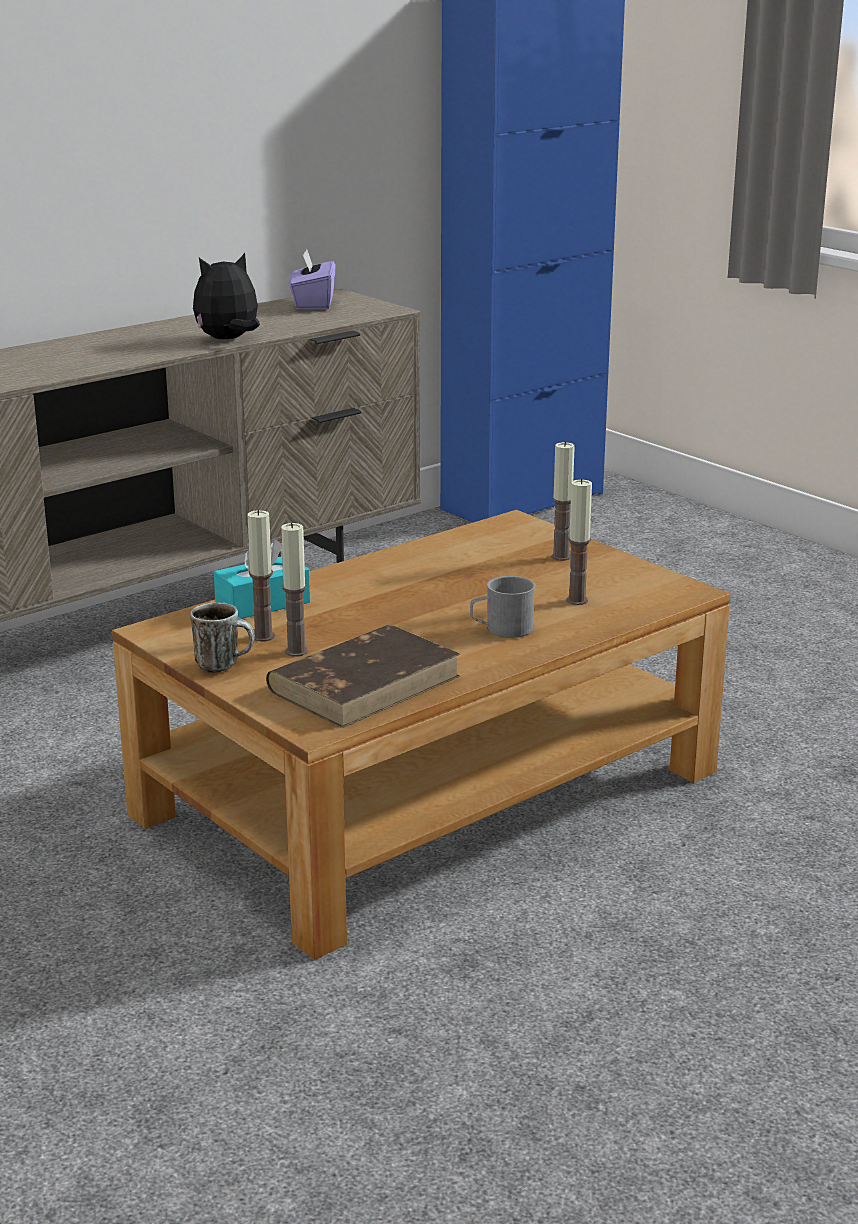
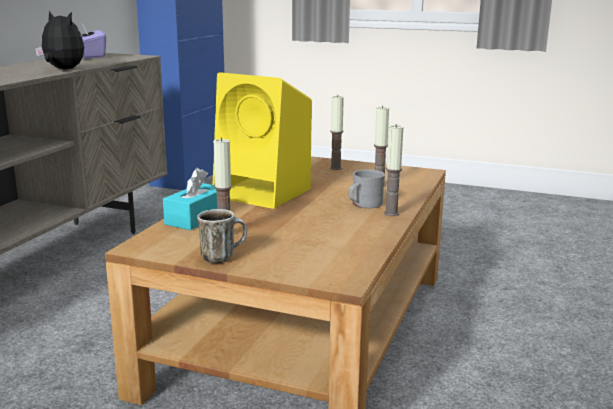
camera: 30 degrees left, 5 degrees down
(228, 340) = (62, 69): plush toy -> plush toy turned 90 degrees clockwise
(296, 651) = (259, 239): candle -> candle (391, 213)
(365, 683) = (332, 247): brown book -> none
(397, 582) = (265, 193): none -> yellow speaker

